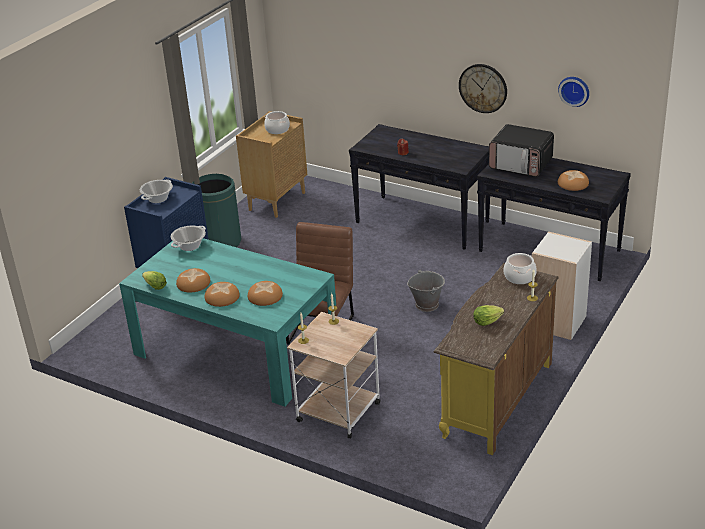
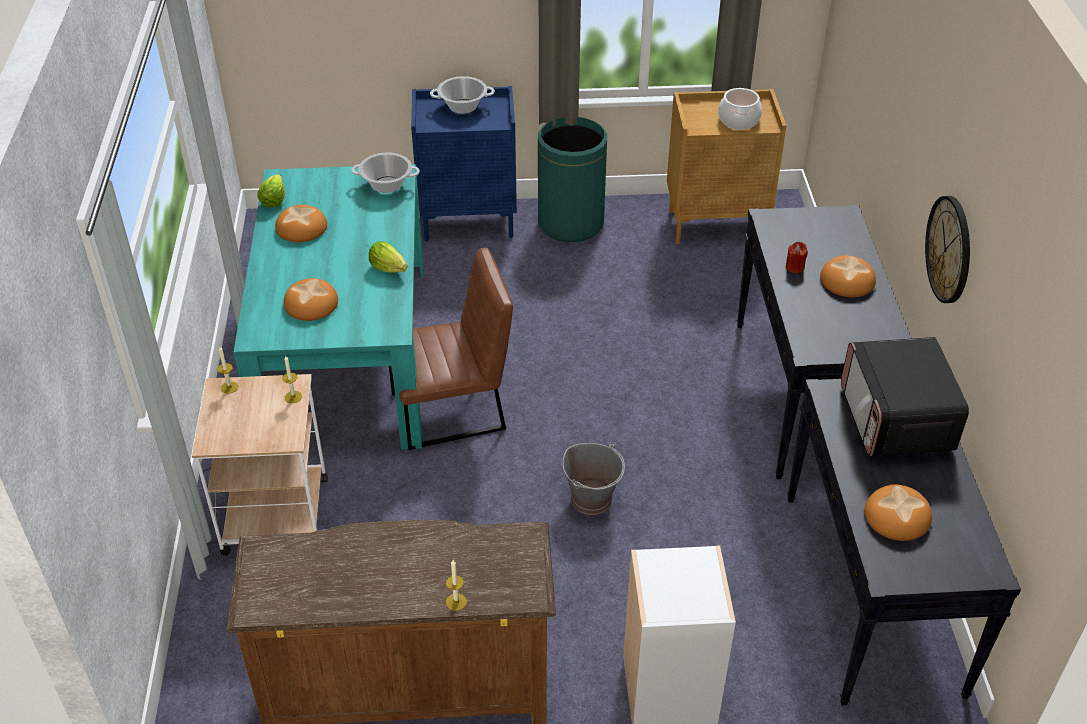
camera: 55 degrees right, 10 degrees up
(221, 297) = (284, 266): bread -> bread (846, 280)
(486, 322) = (349, 569): lettuce -> lettuce (388, 268)
(519, 277) = (511, 559): cooking pot -> none
(574, 90) = (1022, 362): wall clock -> none

